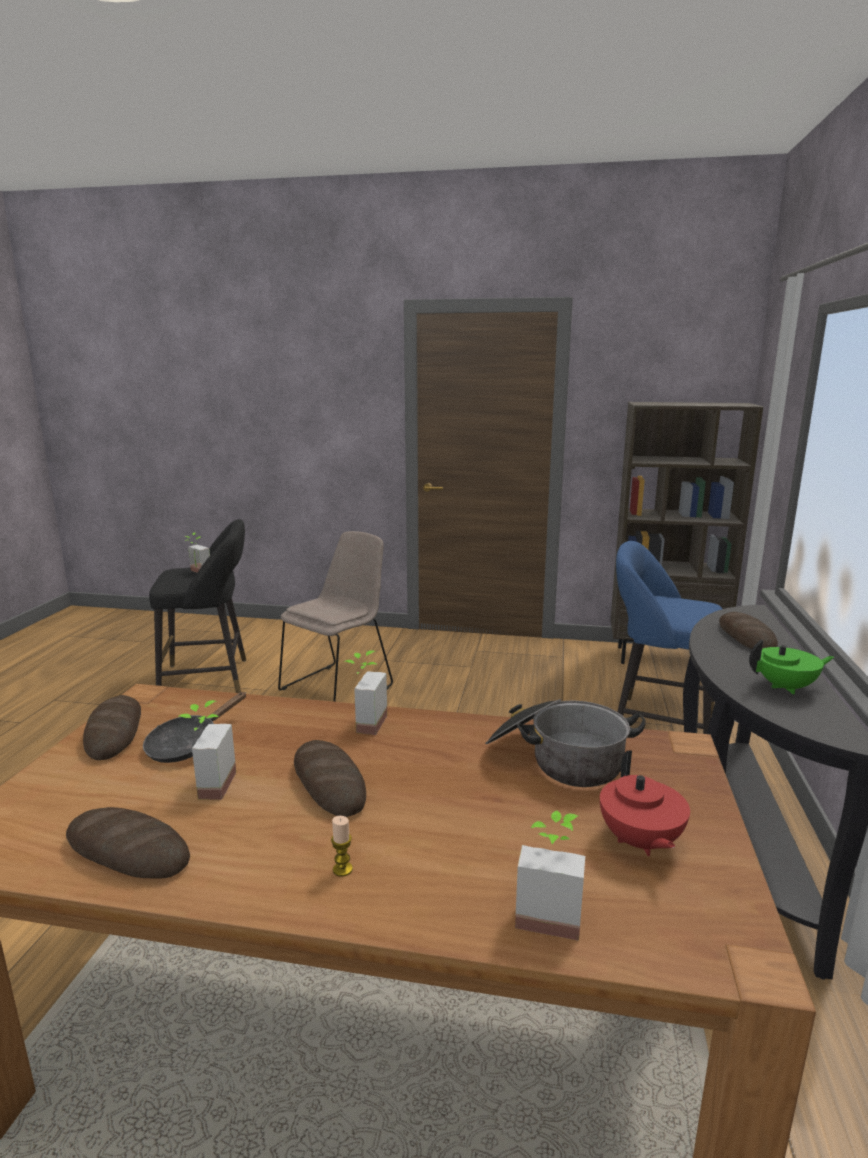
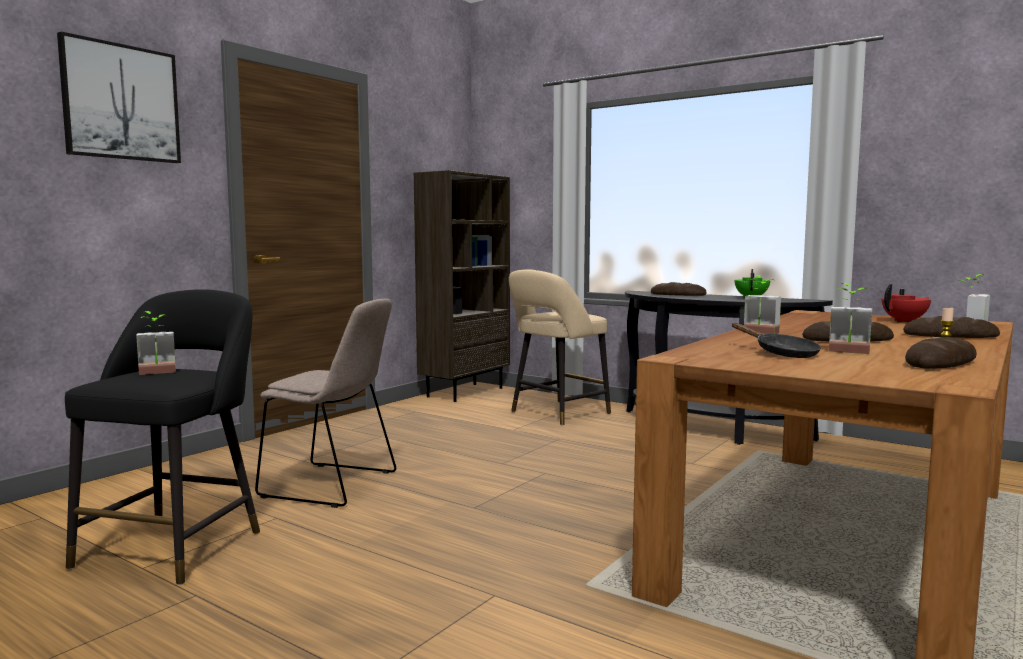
camera: 65 degrees left, 10 degrees down
(114, 732) = (750, 363): bread -> bread (950, 336)
(321, 367) = (121, 102): none -> picture
(339, 687) = (333, 485): beige chair -> beige chair turned 135 degrees clockwise
(557, 760) = (821, 320): cooking pot -> none
(639, 842) = (905, 321): red teapot -> red teapot turned 45 degrees counterclockwise
(656, 724) = (556, 413): blue stool -> beige stool

